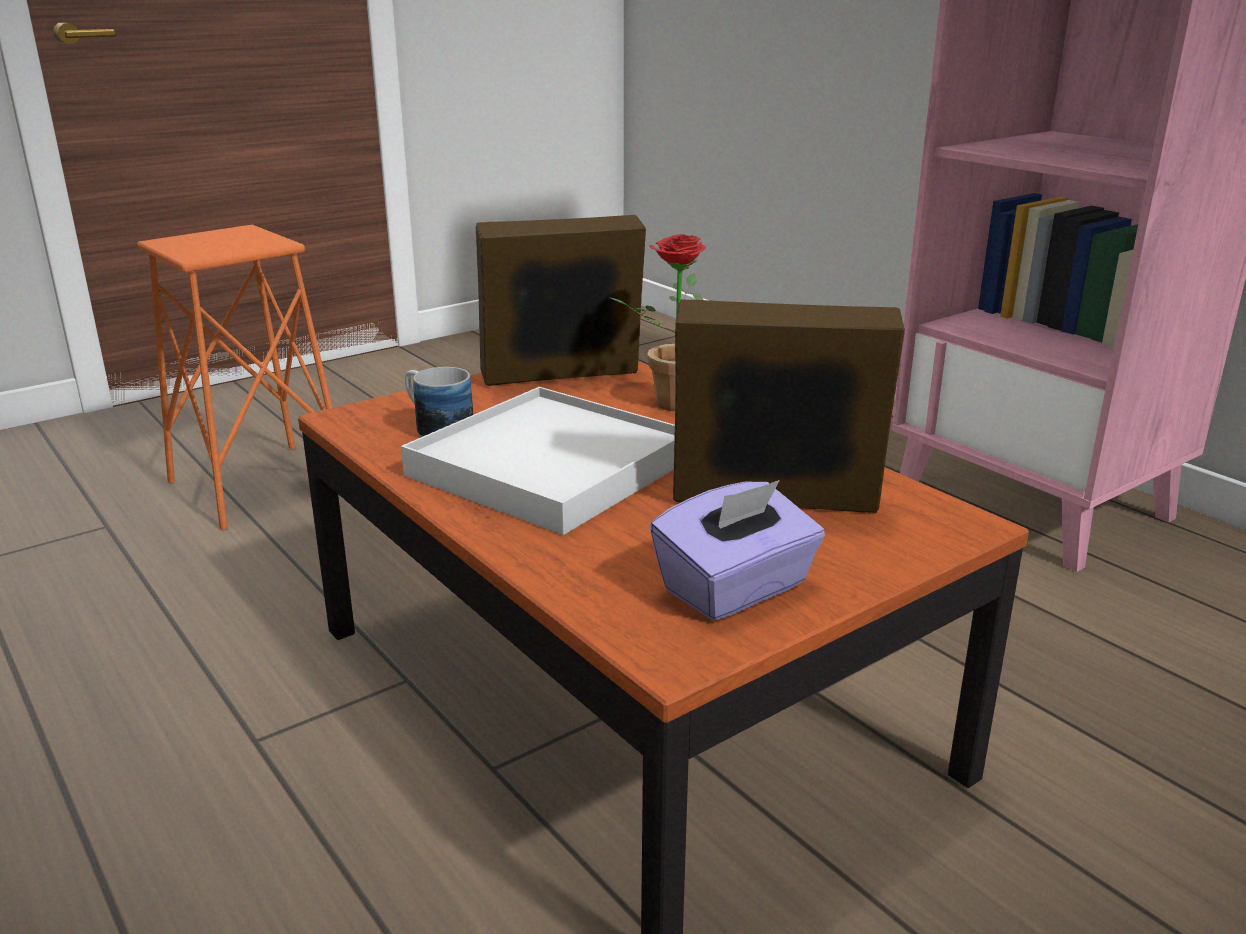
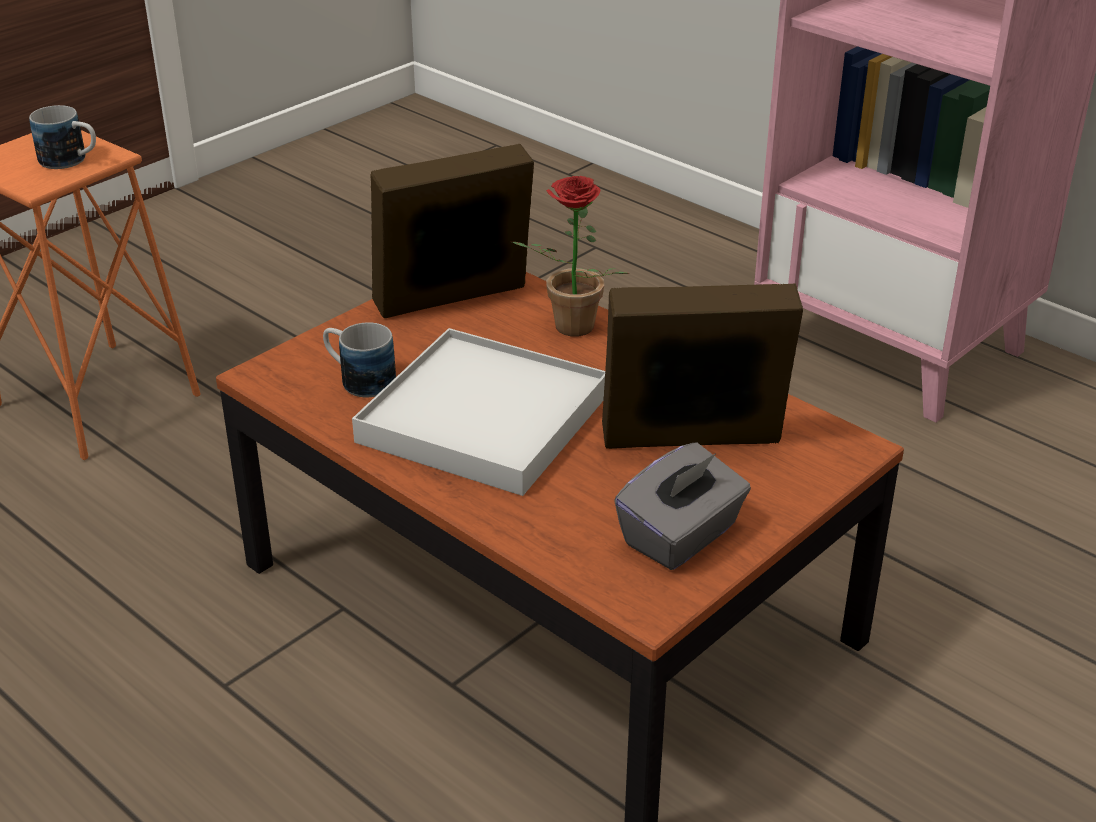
camera: 10 degrees left, 10 degrees up
(240, 244) = (71, 161): none -> mug
(736, 589) = (681, 536): purple tissue box -> grey tissue box

